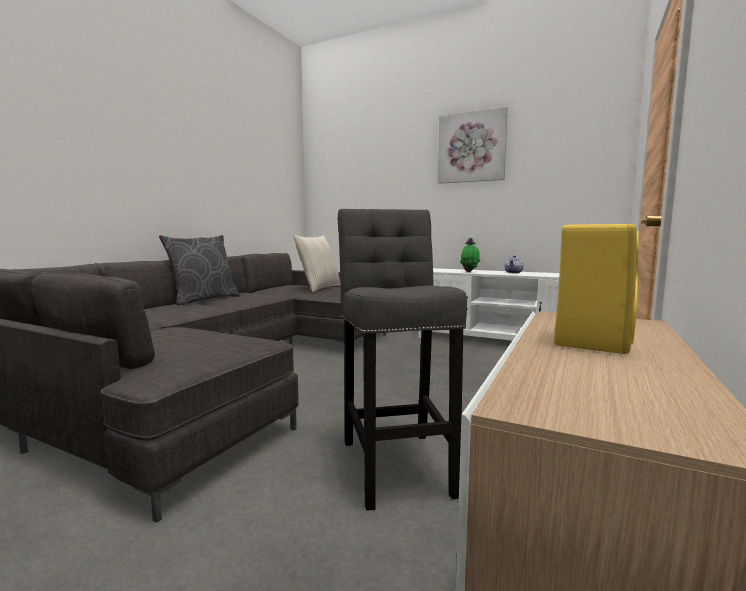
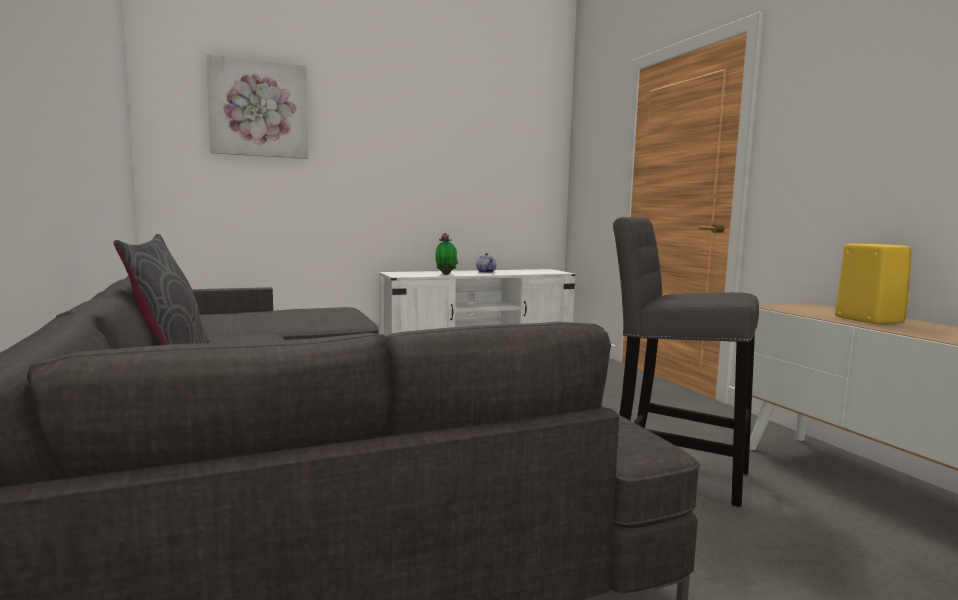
camera: 50 degrees left, 0 degrees up
(319, 288) = (272, 316): beige pillow -> none
(471, 147) = (422, 121): picture -> picture (259, 109)

